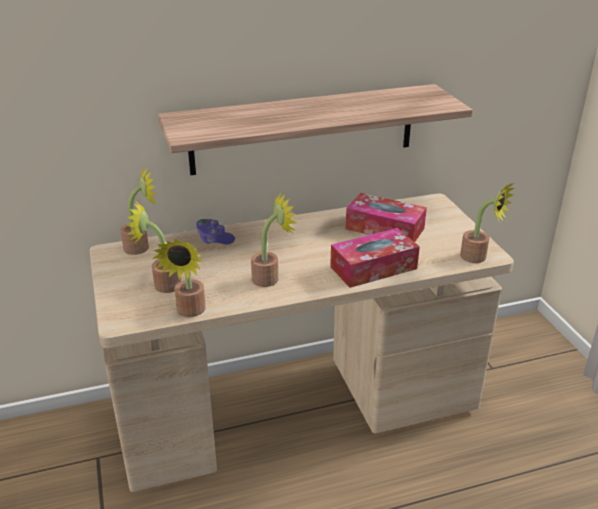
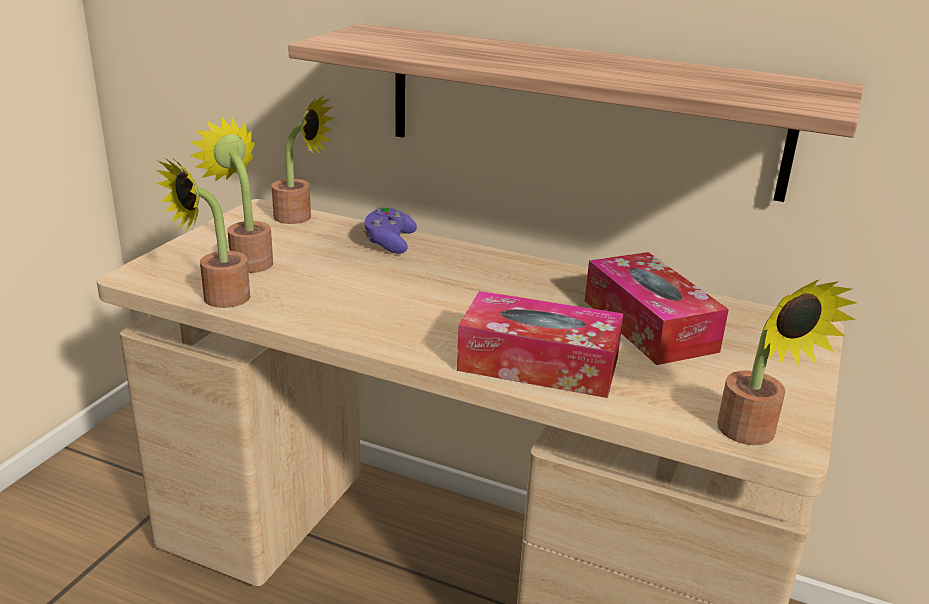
camera: 40 degrees right, 5 degrees down
(270, 277) = (376, 309): potted plant -> none

